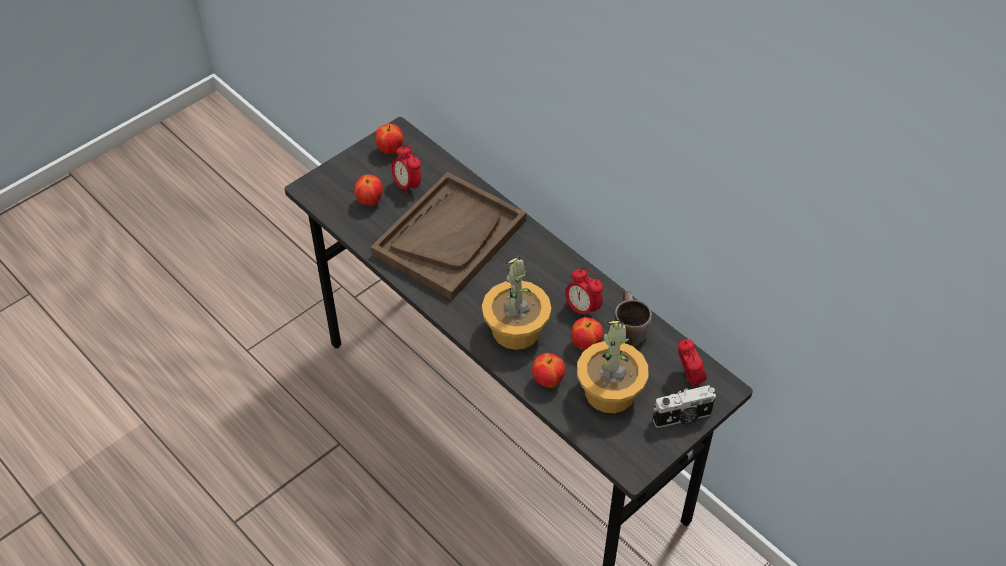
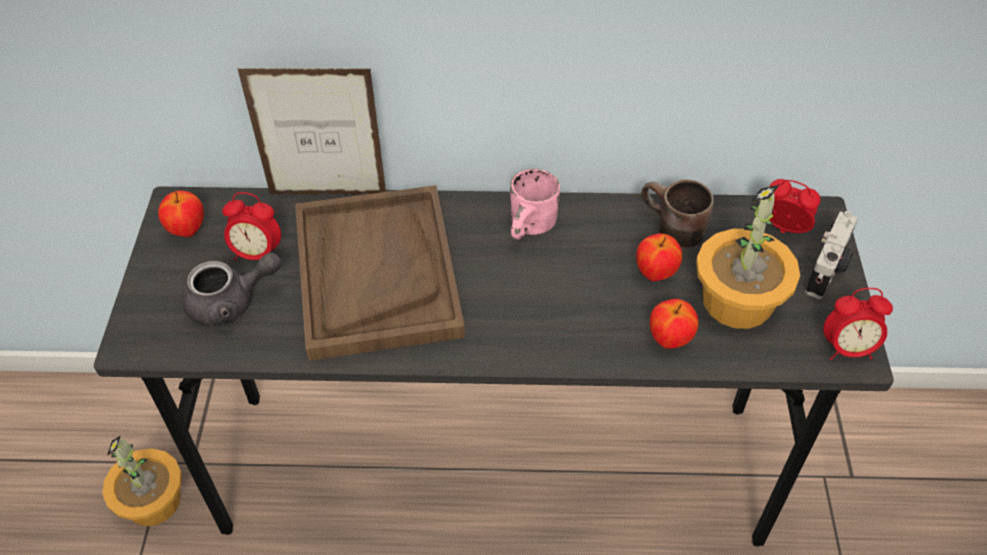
camera: 45 degrees left, 0 degrees up
(370, 201) = (231, 302): apple -> grey teapot
(475, 179) = (328, 194): none -> picture frame
(516, 330) = (572, 314): potted plant -> potted plant (154, 501)
(554, 274) = (533, 228): none -> pink mug
(582, 309) = (605, 241): alarm clock -> alarm clock (847, 349)

